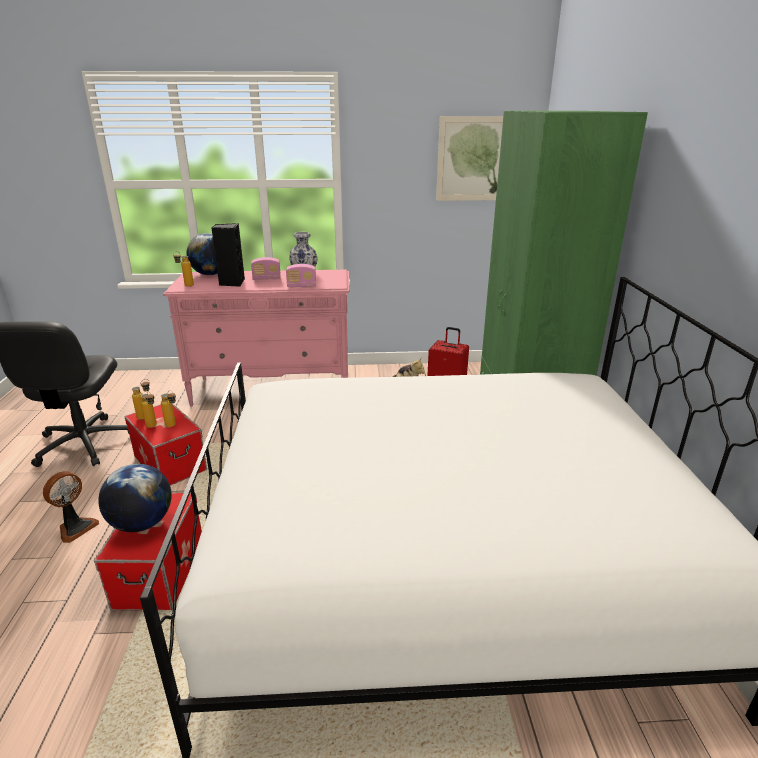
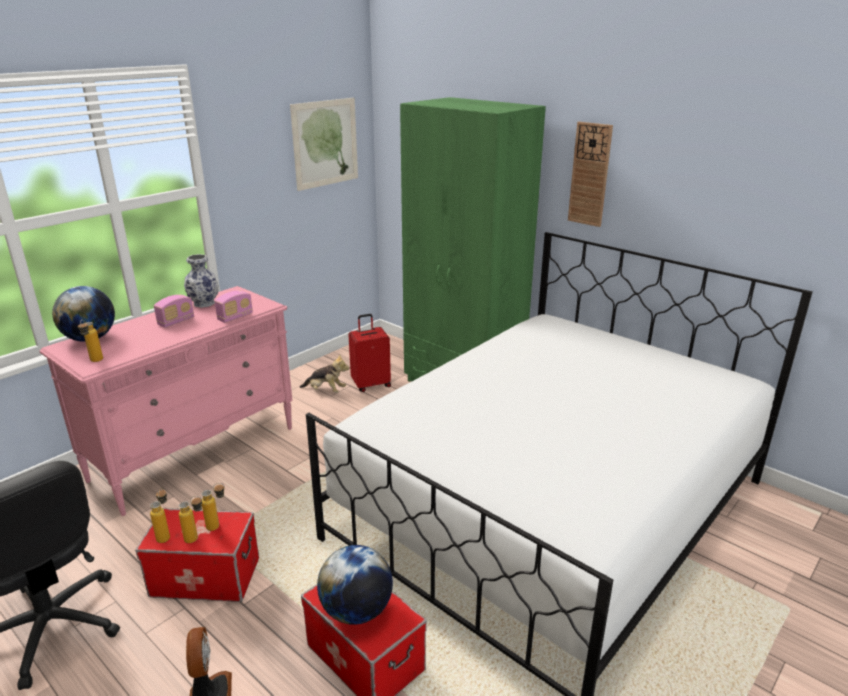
camera: 45 degrees left, 0 degrees up
(232, 283) = (146, 339): black speaker -> none
(672, 205) = (590, 174): none -> wall clock

